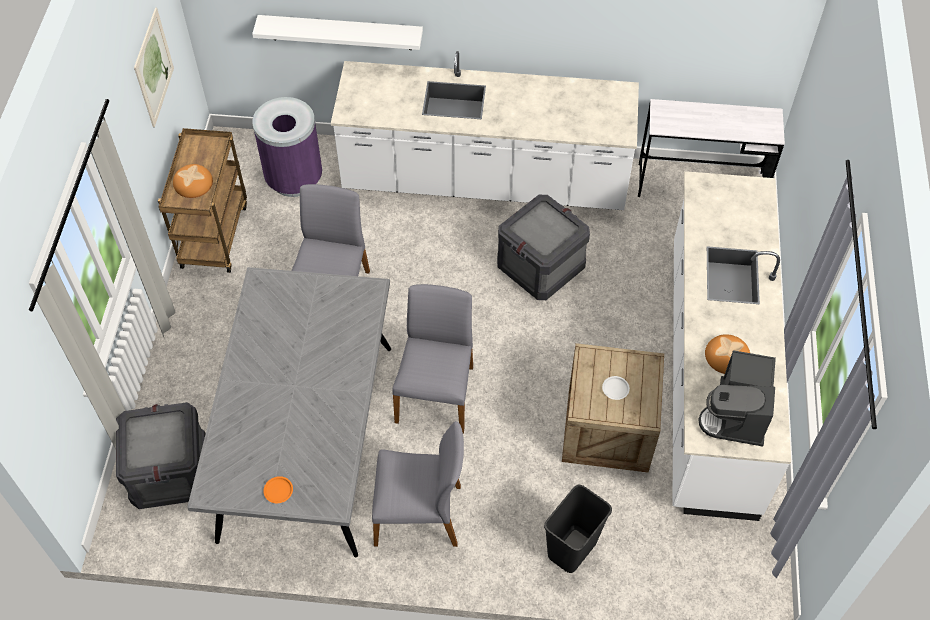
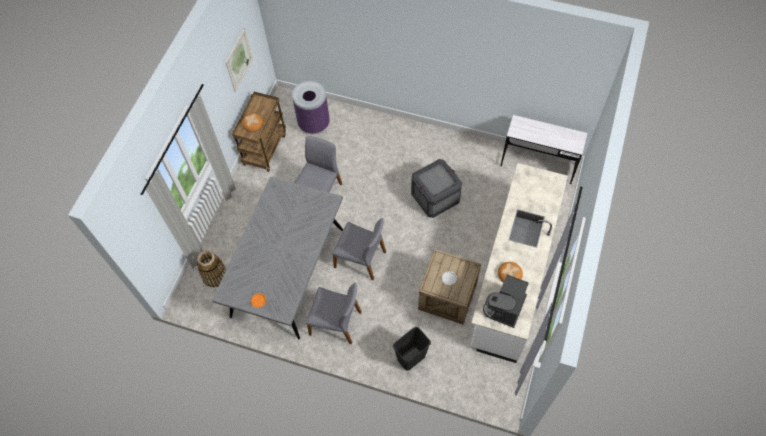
camera: 15 degrees right, 5 degrees up
(169, 472) = (215, 275): crate -> basket
(341, 32) = (346, 51): white shelf -> none
(436, 393) = (361, 259): grey chair -> grey chair turned 90 degrees clockwise
(485, 180) = (417, 142): white counter -> none

